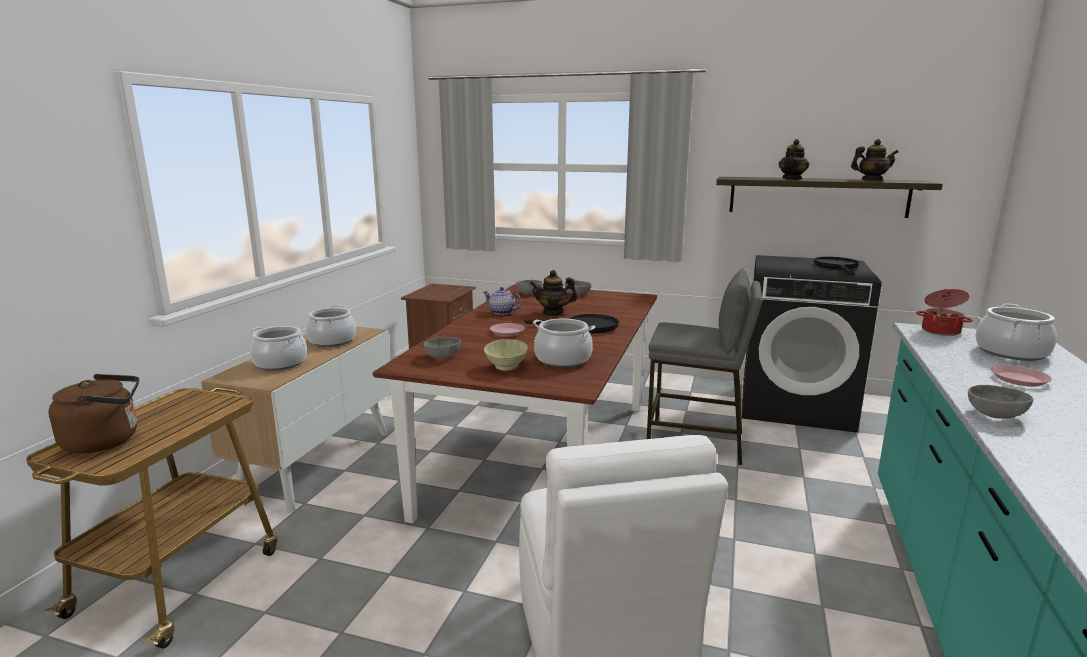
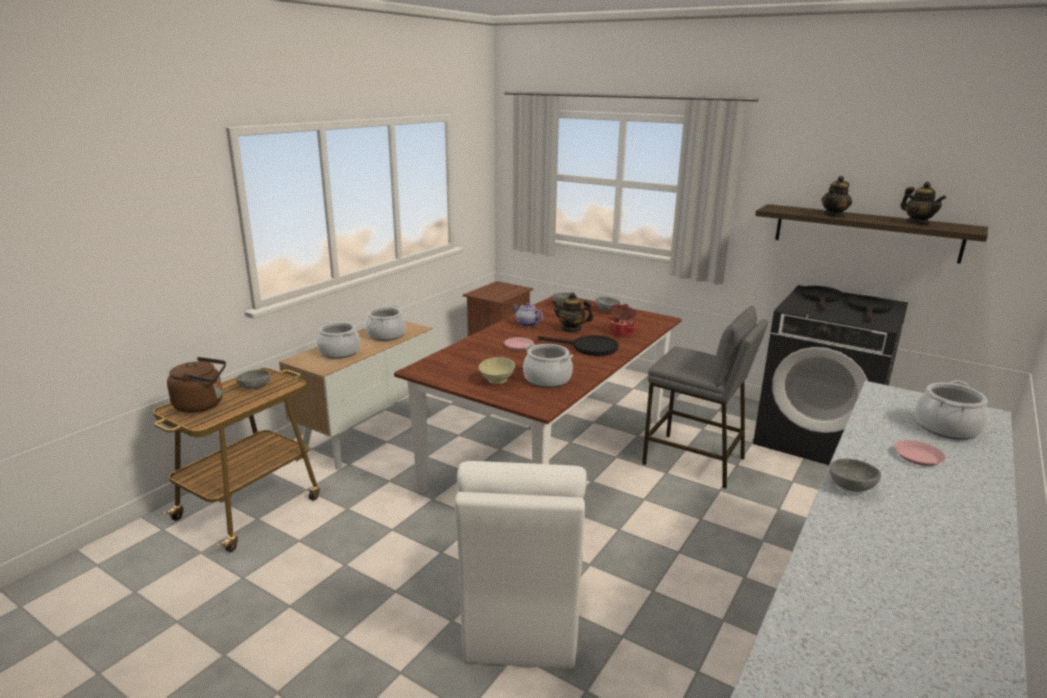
camera: 15 degrees right, 5 degrees up
(442, 356) = (453, 364): grey bowl -> grey bowl (254, 387)
(787, 263) = (821, 298): none -> black frying pan
(871, 180) = (918, 223): teapot -> teapot turned 45 degrees clockwise
(940, 331) = (902, 395): cooking pot -> cooking pot (622, 333)

